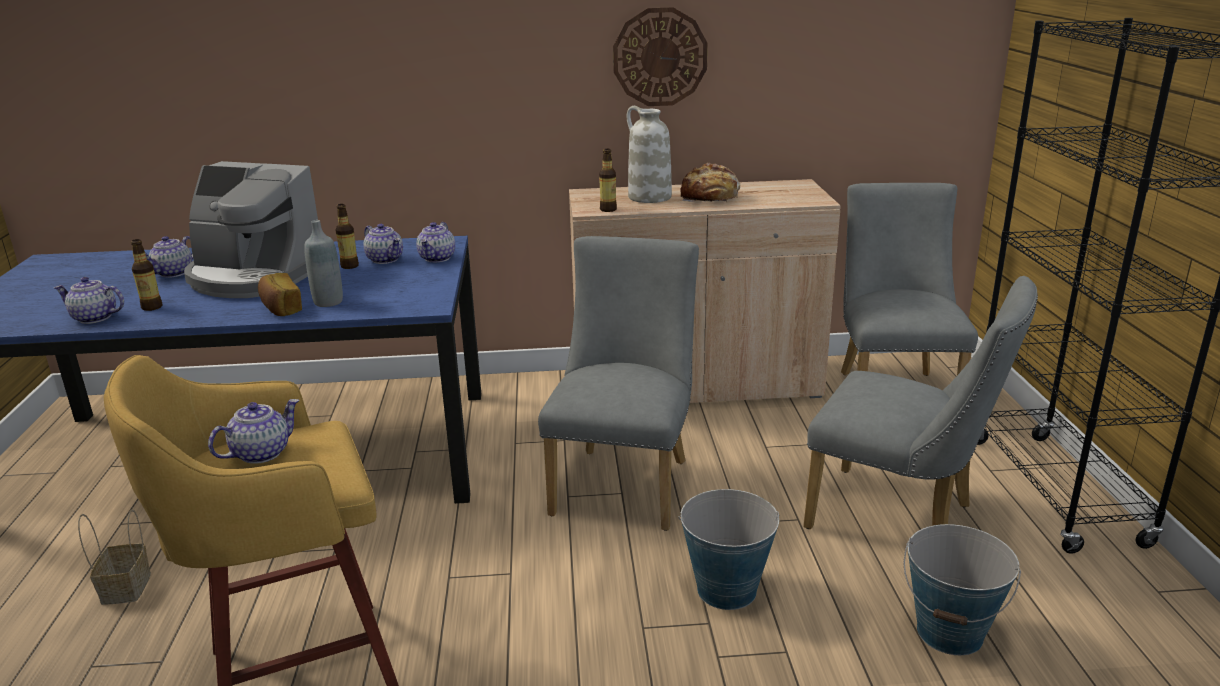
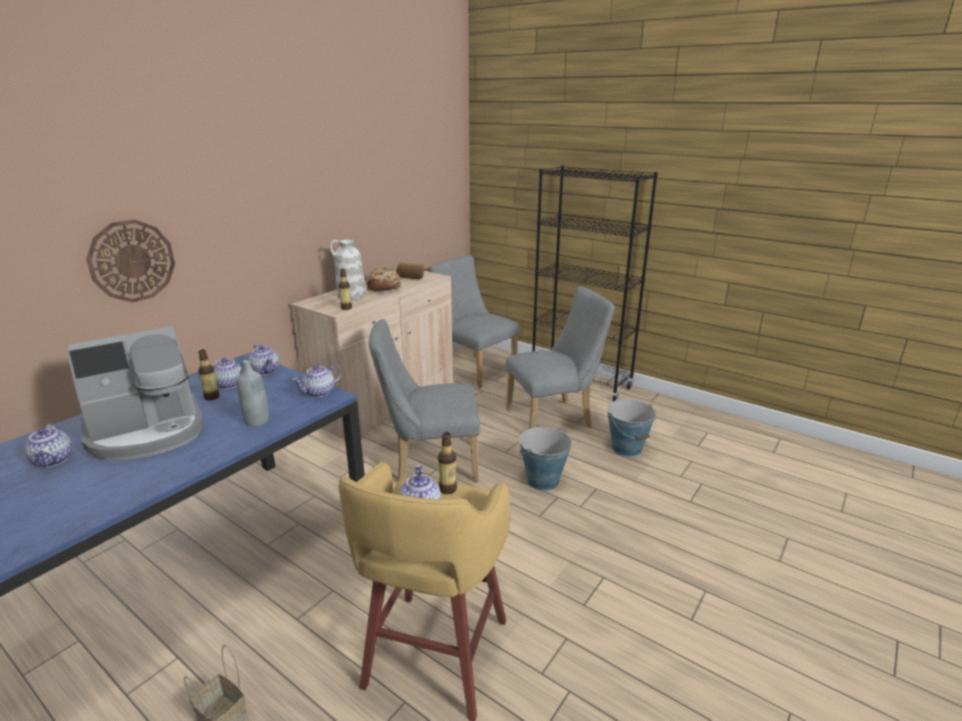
camera: 50 degrees left, 0 degrees up
(94, 318) = (66, 518): teapot -> teapot (319, 392)
(152, 307) = (107, 486): bottle -> bottle (448, 489)
(281, 308) = (230, 439): bread -> bread (410, 278)
(625, 481) = (429, 463): grey chair -> grey chair turned 60 degrees counterclockwise
(660, 57) = (330, 207): wall clock -> wall clock (132, 261)

